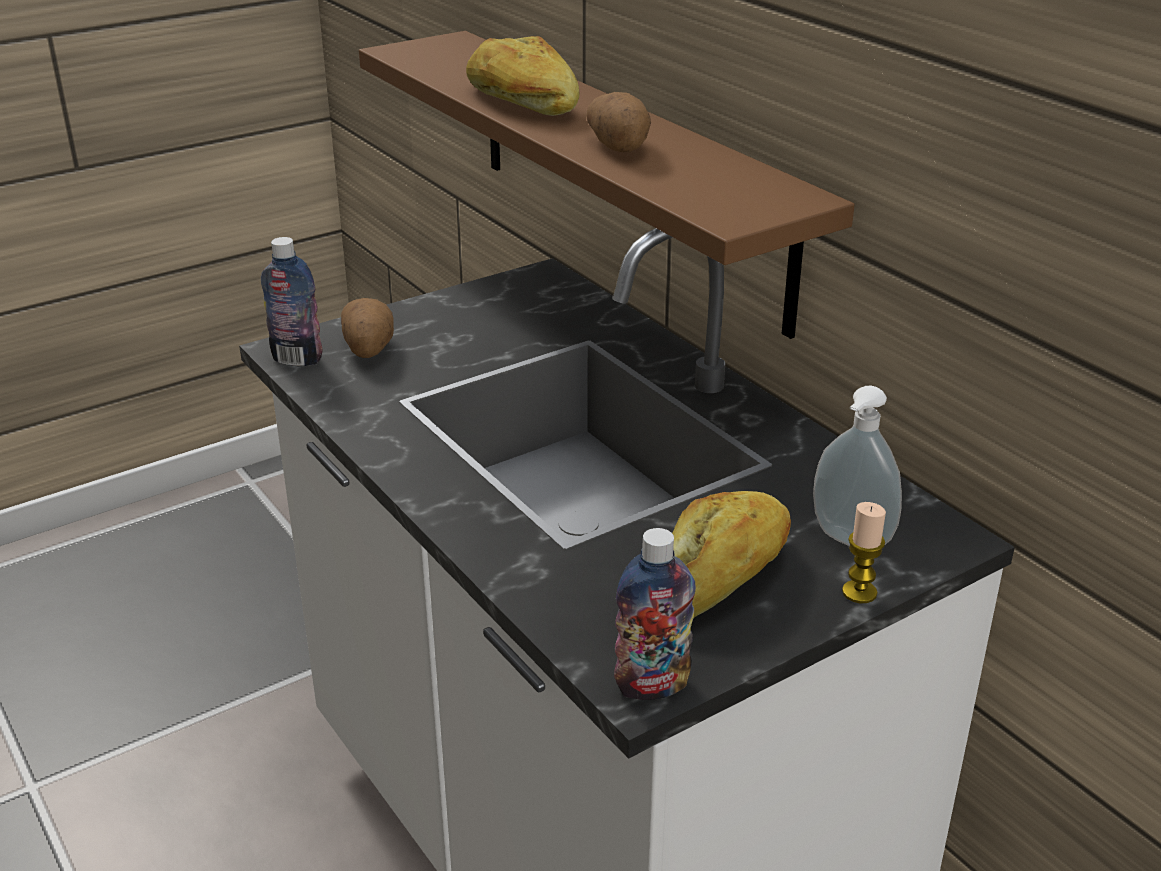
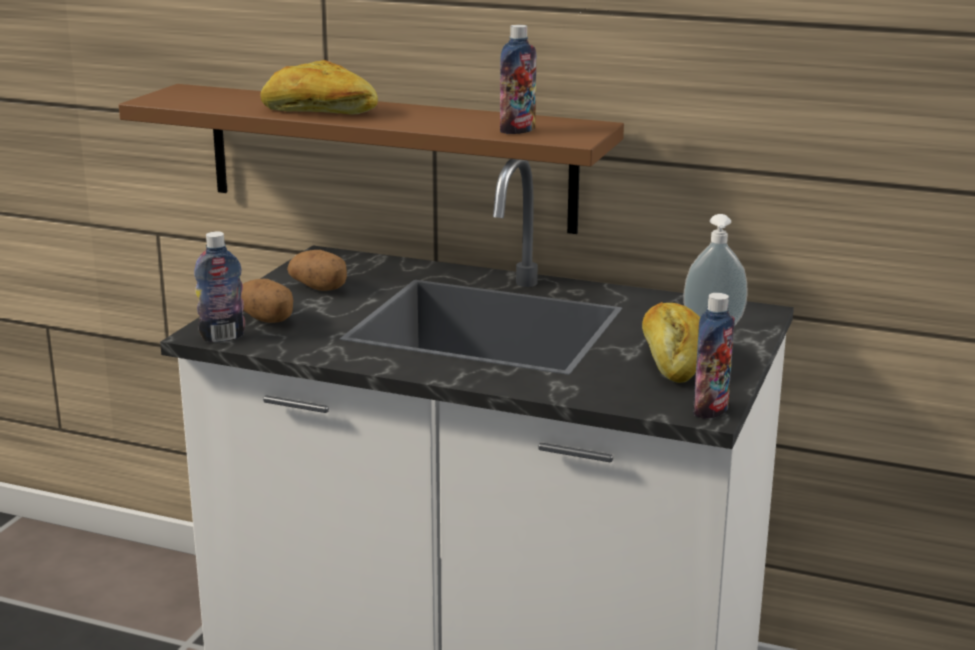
camera: 35 degrees left, 10 degrees down
(620, 148) = (437, 122): potato -> potato (320, 288)
(687, 185) = (517, 130): none -> bottle
(859, 592) = (751, 345): candle -> none

